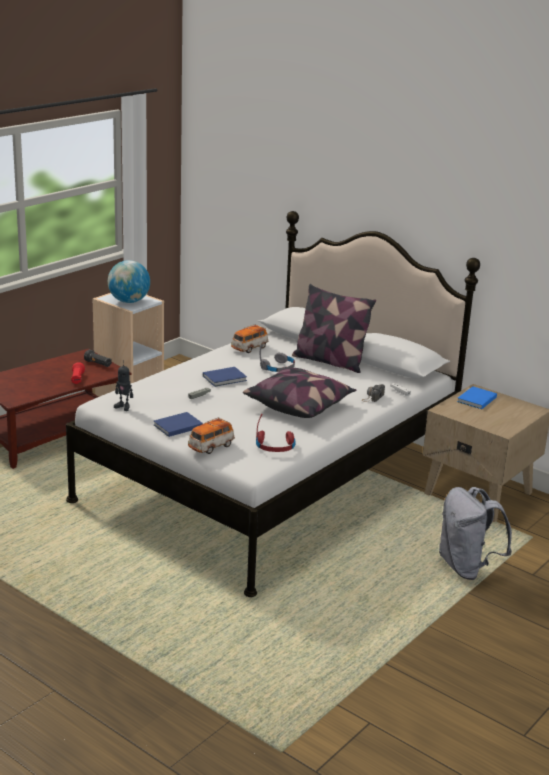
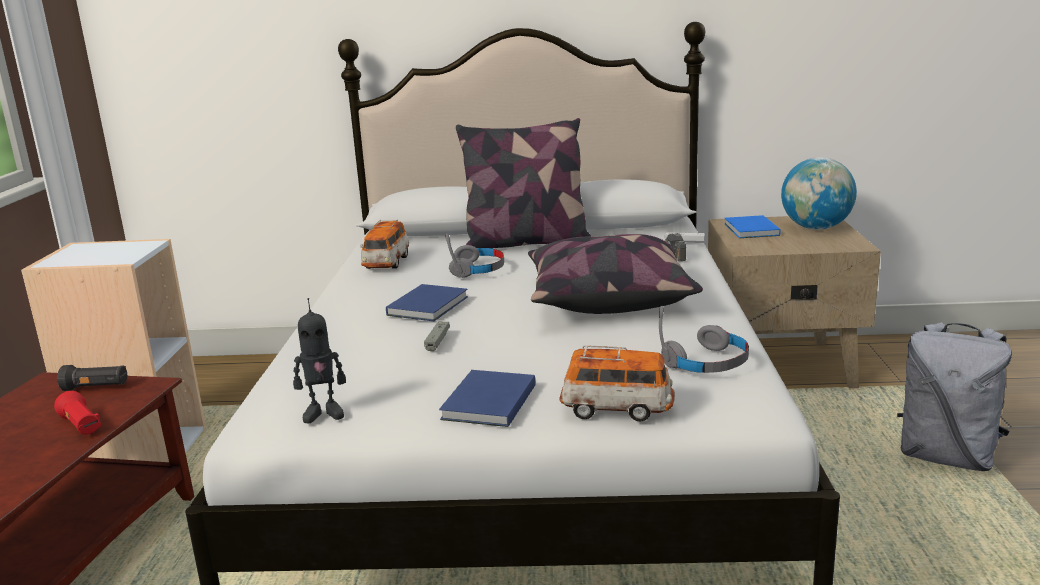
camera: 35 degrees left, 5 degrees down
(129, 301) = (105, 255): globe -> globe (816, 228)
(211, 447) = (617, 409): toy car -> toy car turned 90 degrees counterclockwise
(275, 447) = (707, 363): red headphones -> grey headphones

